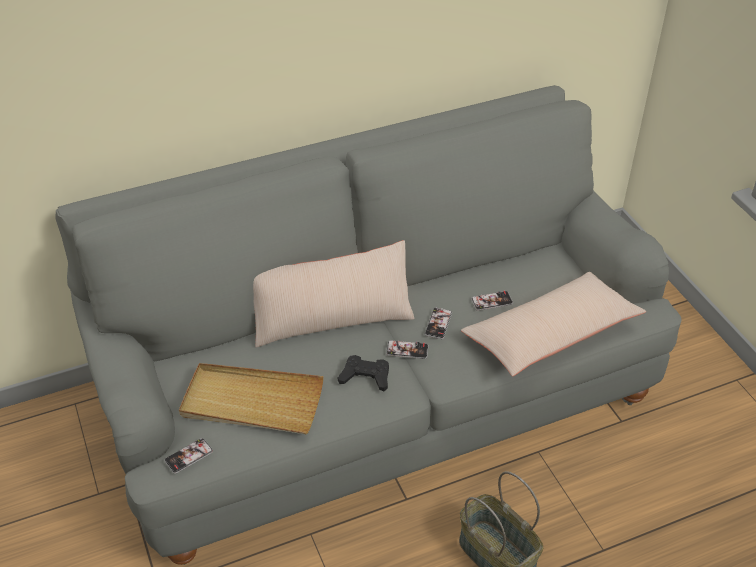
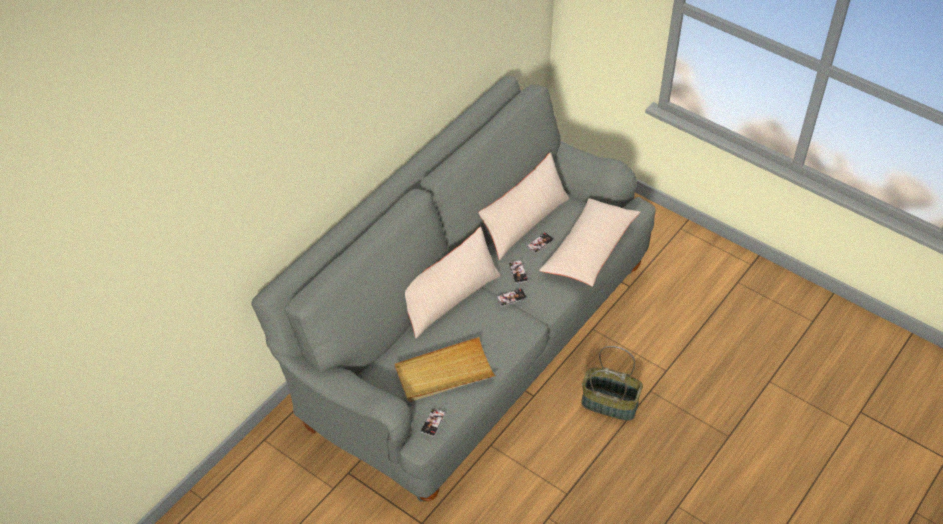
camera: 30 degrees left, 5 degrees up
(365, 376) = (500, 325): black game controller -> none
(491, 271) = (524, 222): none -> beige pillow

